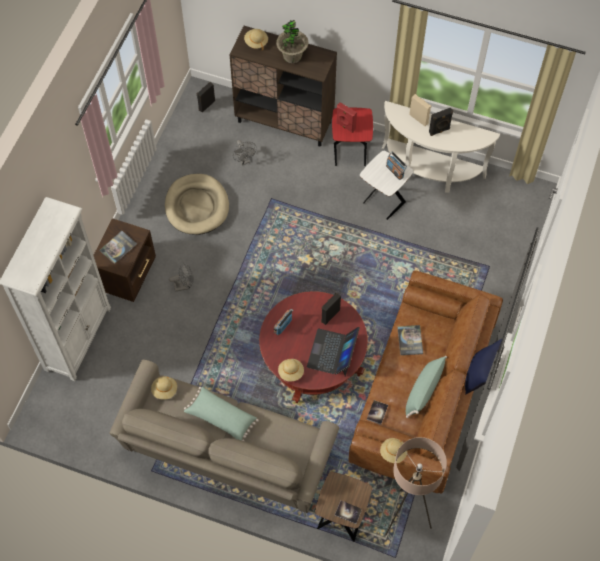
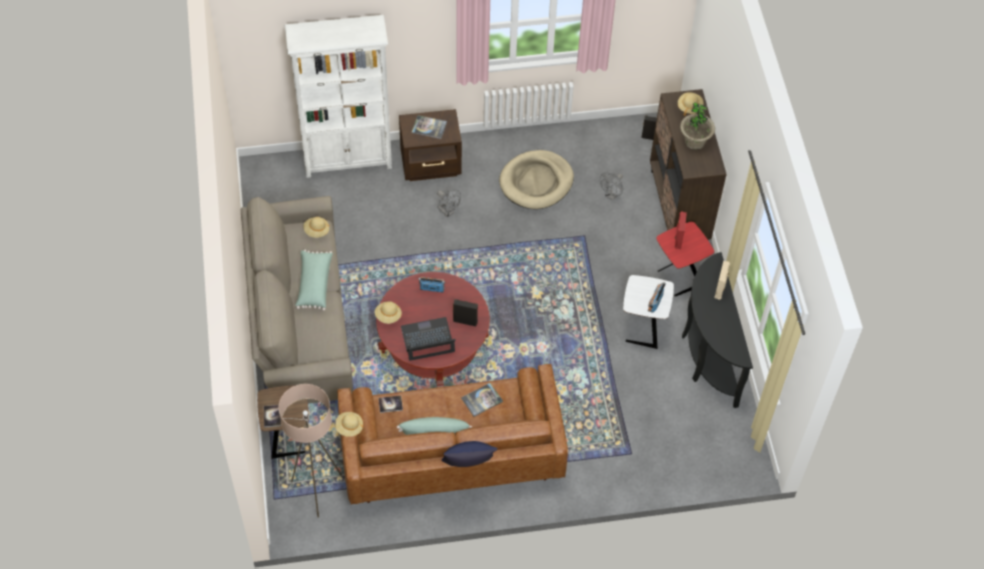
camera: 60 degrees right, 5 degrees down
(429, 172) = (707, 355): white console table -> black console table
(439, 131) = (717, 312): black speaker -> none

